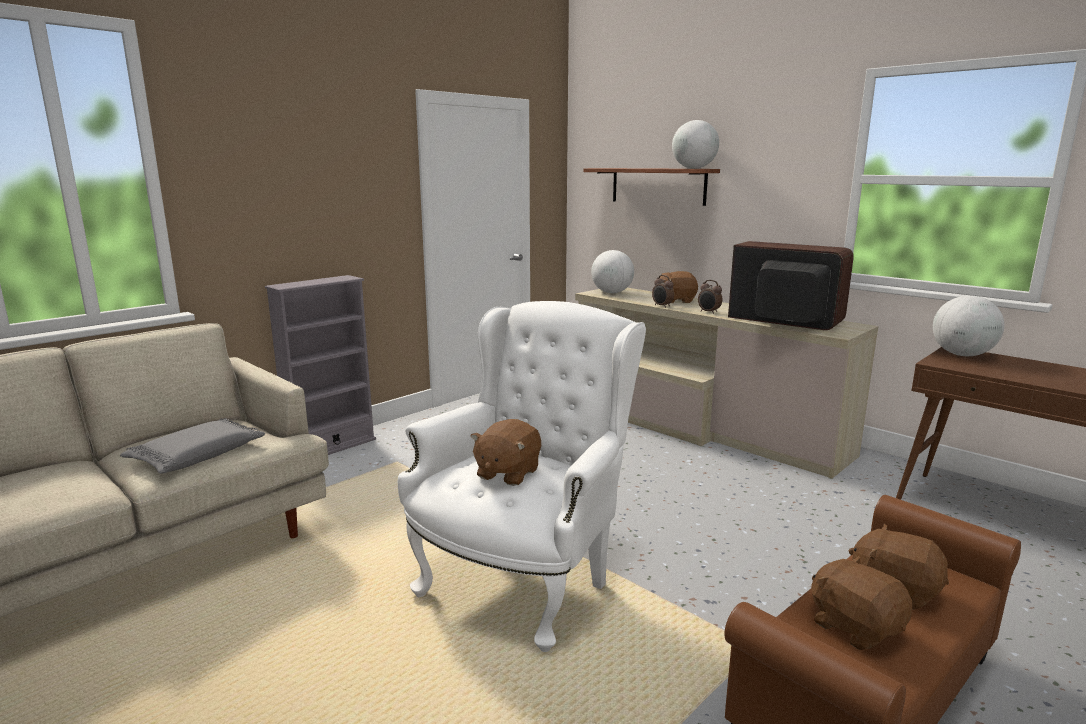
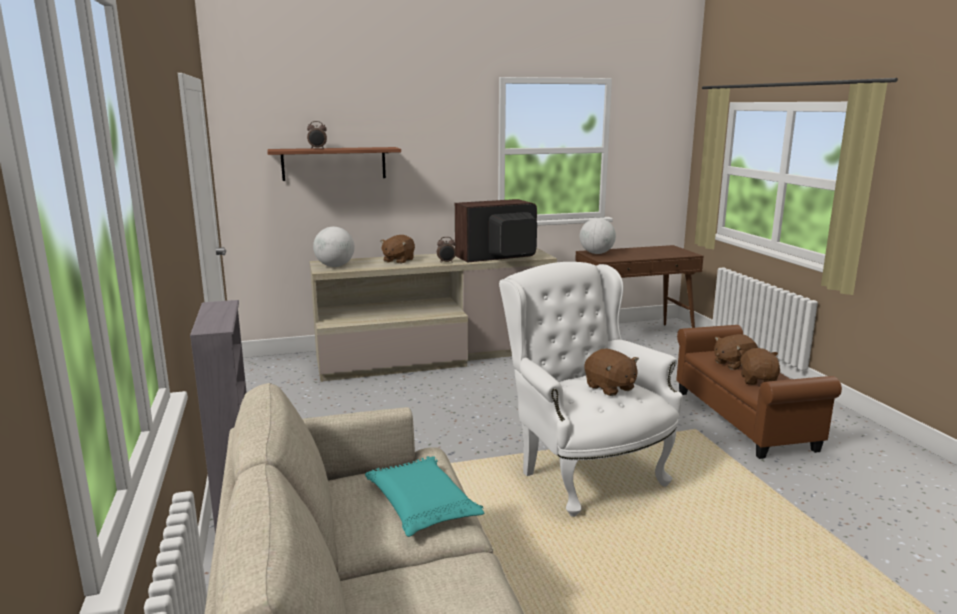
camera: 60 degrees left, 0 degrees up
(197, 453) = (422, 502): grey pillow -> turquoise pillow
(662, 306) = (407, 266): alarm clock -> alarm clock (317, 148)
(693, 168) = (384, 147): globe -> none
(855, 627) = (758, 381): brown plush toy -> brown plush toy turned 105 degrees clockwise

